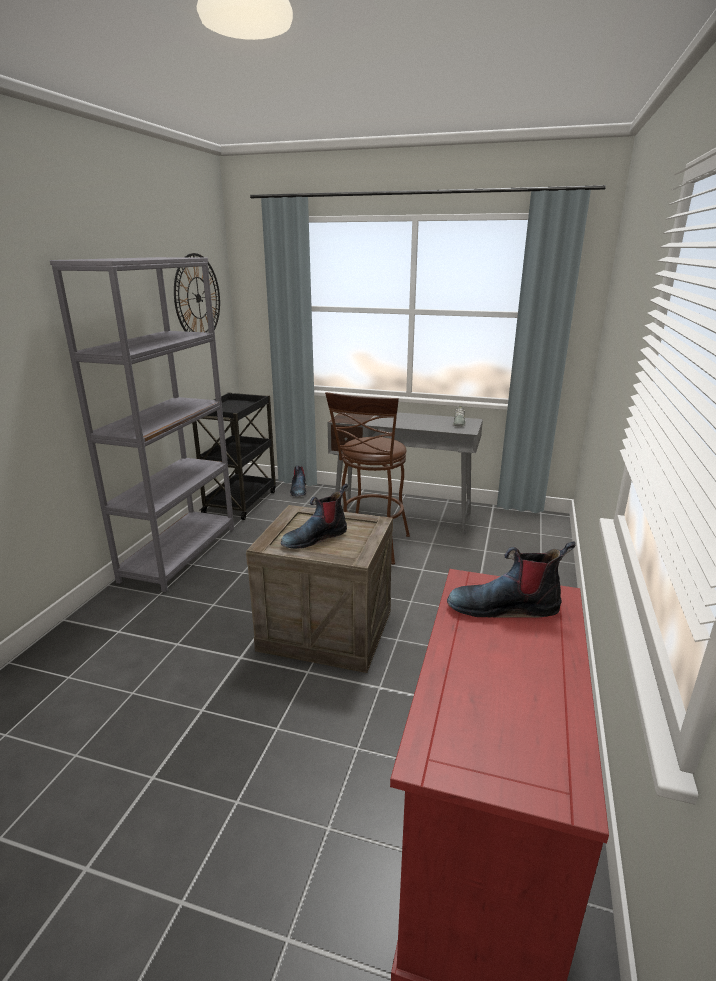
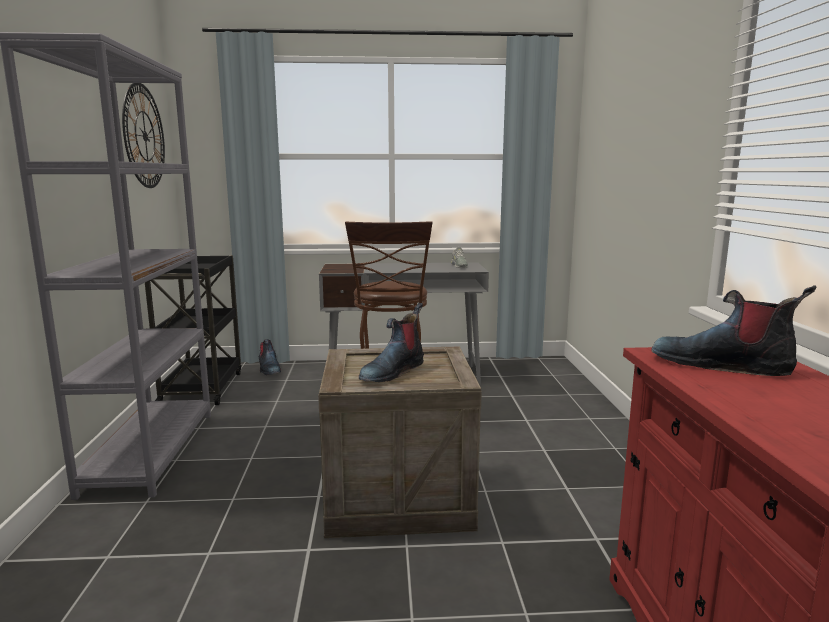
camera: 20 degrees left, 10 degrees down
(504, 607) = (722, 365): boot -> boot turned 45 degrees clockwise

